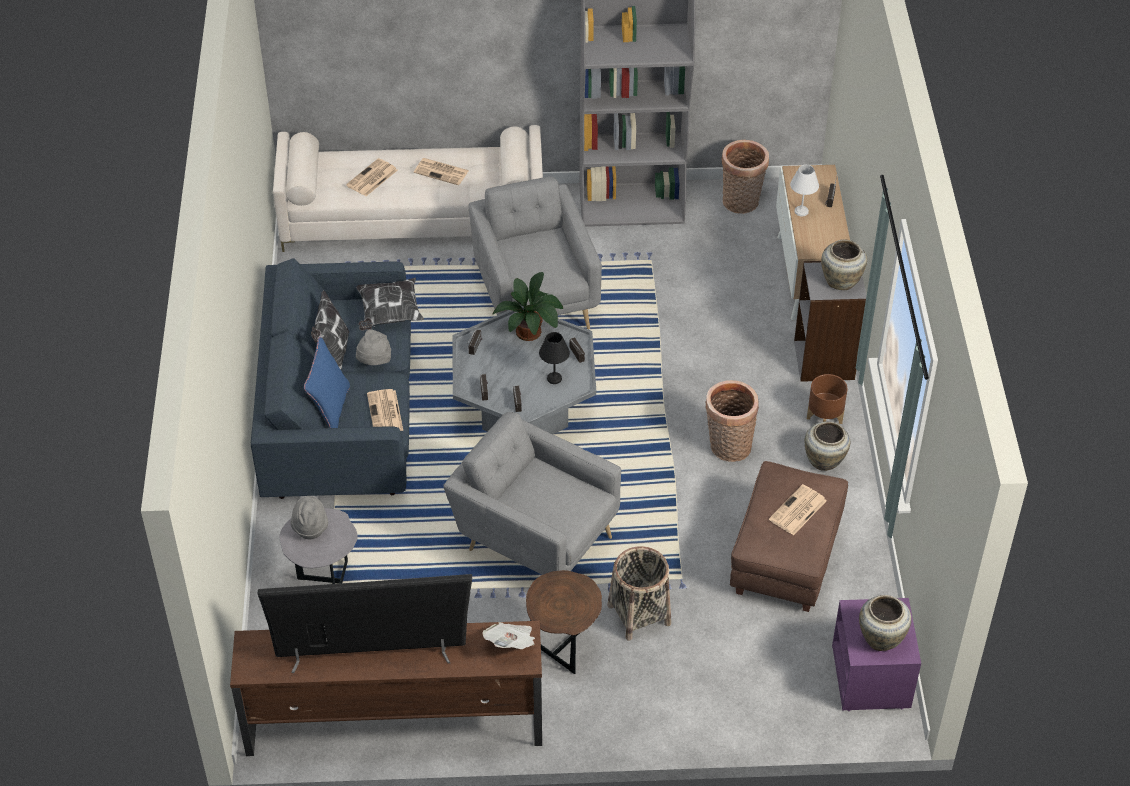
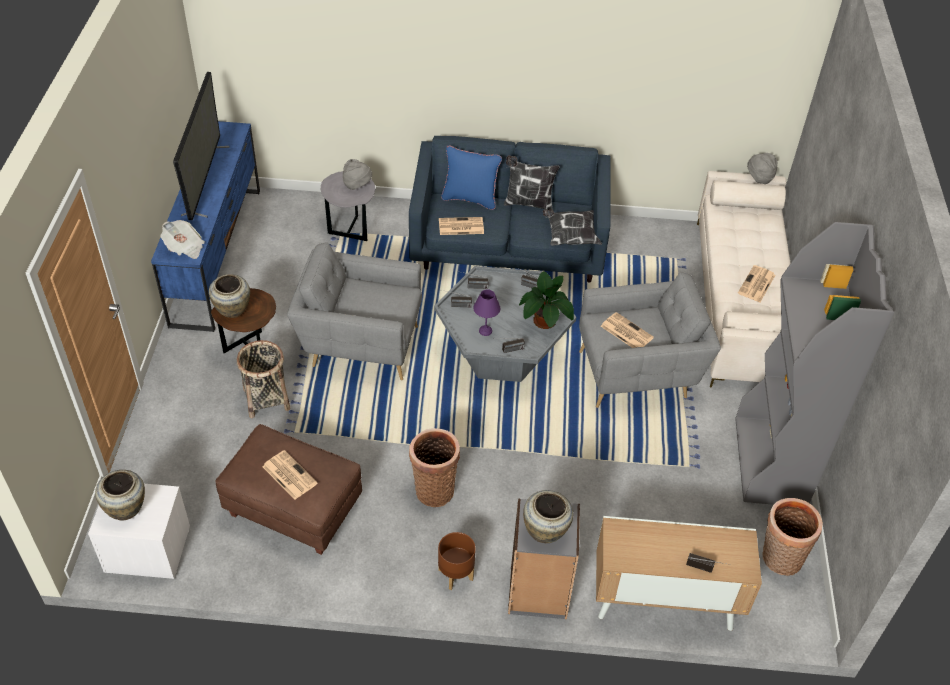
camera: 95 degrees right, 0 degrees up
(372, 178) = (744, 240): newspaper -> newspaper (626, 332)
(374, 361) = (517, 224): grey hat -> grey hat (759, 178)
(393, 723) = (217, 254): brown tv stand -> blue tv stand
(535, 539) = (360, 344): grey armchair -> grey armchair turned 120 degrees counterclockwise
(554, 379) = (485, 330): black table lamp -> purple table lamp
(801, 211) = (679, 534): white table lamp -> none
(825, 461) = (403, 564): beige vase -> beige vase (232, 310)
(872, 677) = (146, 550): purple nightstand -> white nightstand

